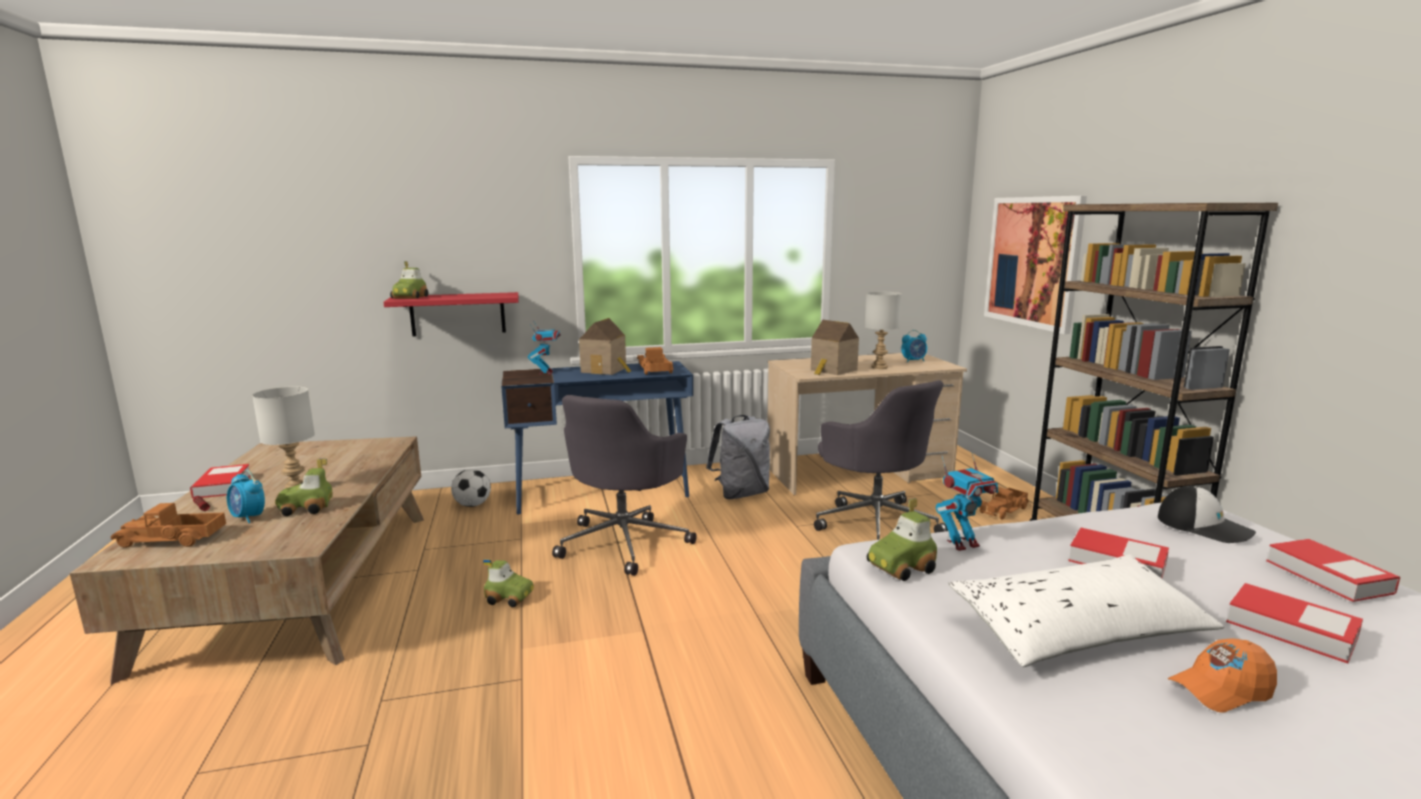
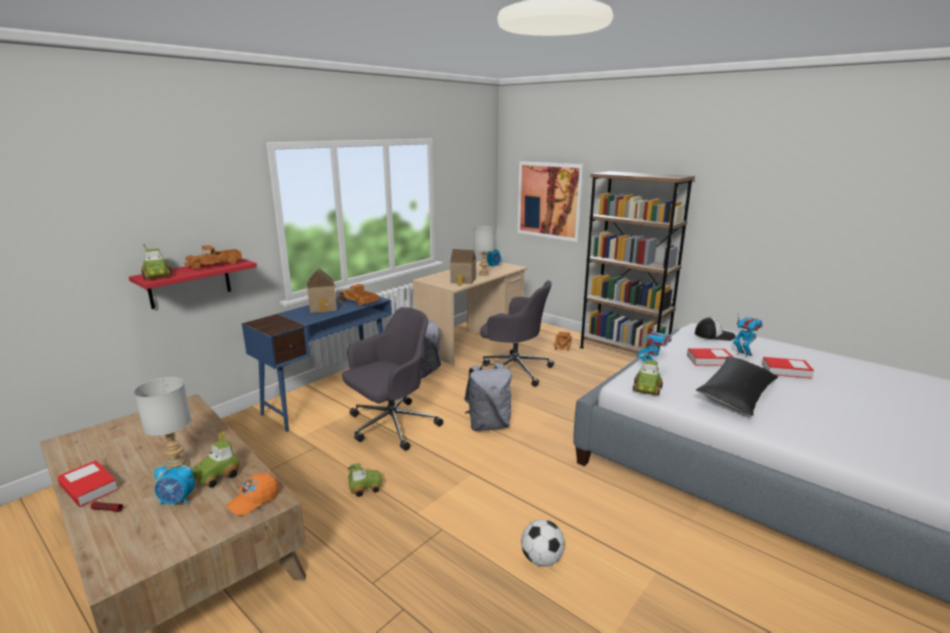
camera: 35 degrees left, 5 degrees up
(171, 539) = (138, 542): toy truck -> toy truck (215, 264)
(472, 505) = (239, 436): football -> football (541, 559)
(546, 372) = (282, 318): toy robot -> toy robot (743, 354)
(625, 542) = (391, 426): grey office chair -> grey office chair turned 120 degrees counterclockwise
(743, 580) = (488, 425): none -> grey backpack
(1078, 630) = (736, 394): white pillow -> black pillow
(1220, 690) = (797, 401): orange cap -> orange cap (253, 501)
(1328, 576) = (770, 346): book -> none

